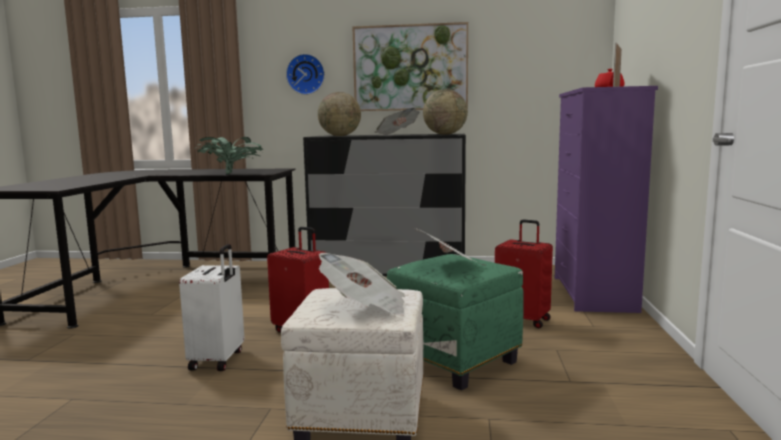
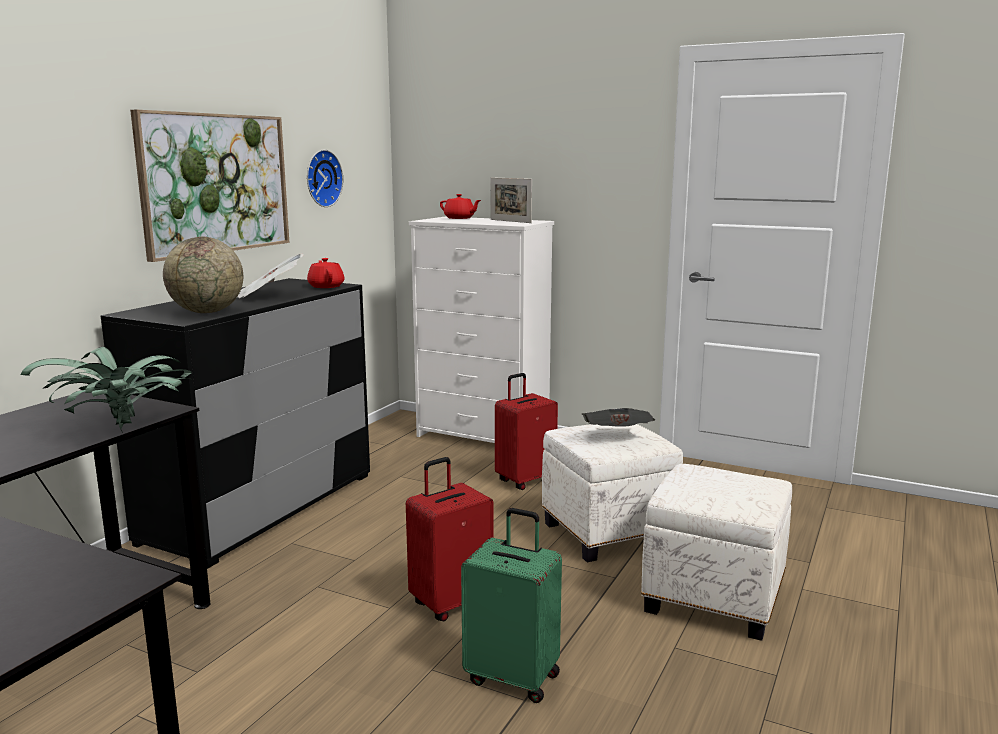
camera: 70 degrees left, 5 degrees up
(218, 360) = (514, 677): white suitcase -> green suitcase
(306, 74) = (55, 197): wall clock -> wall clock (321, 178)
(365, 307) = (741, 486): newspaper -> none
(445, 134) = (326, 286): globe -> red teapot
(455, 361) = (608, 533): green ottoman -> white ottoman
(592, 294) = (483, 437): purple dresser -> white dresser

